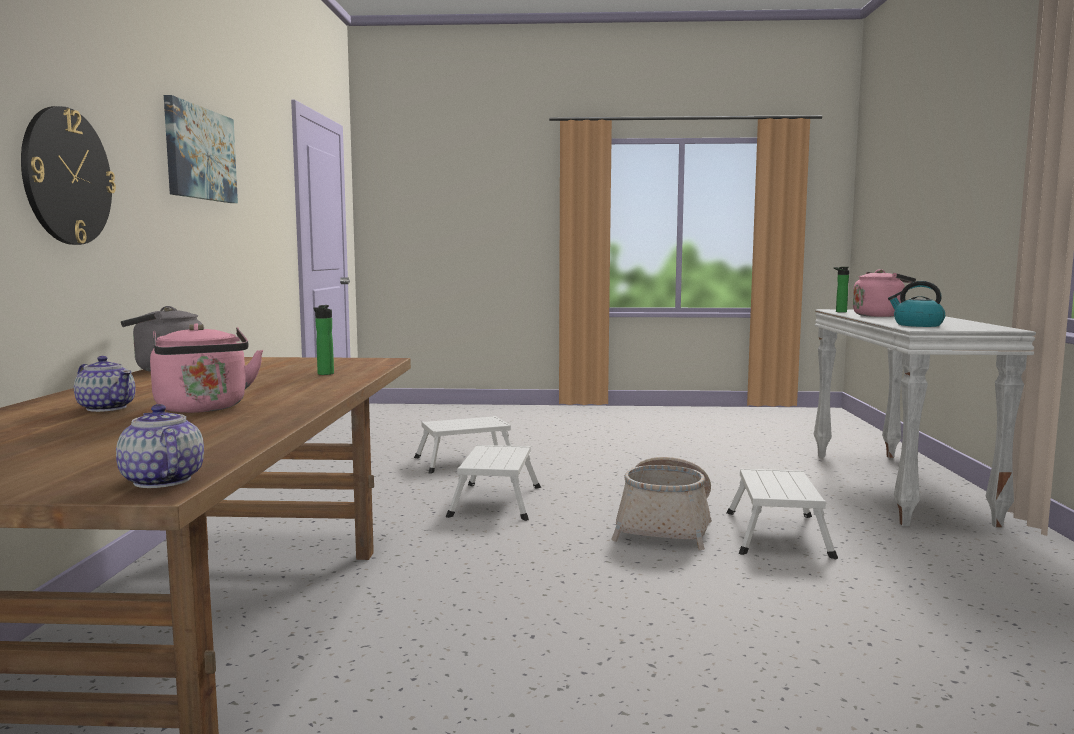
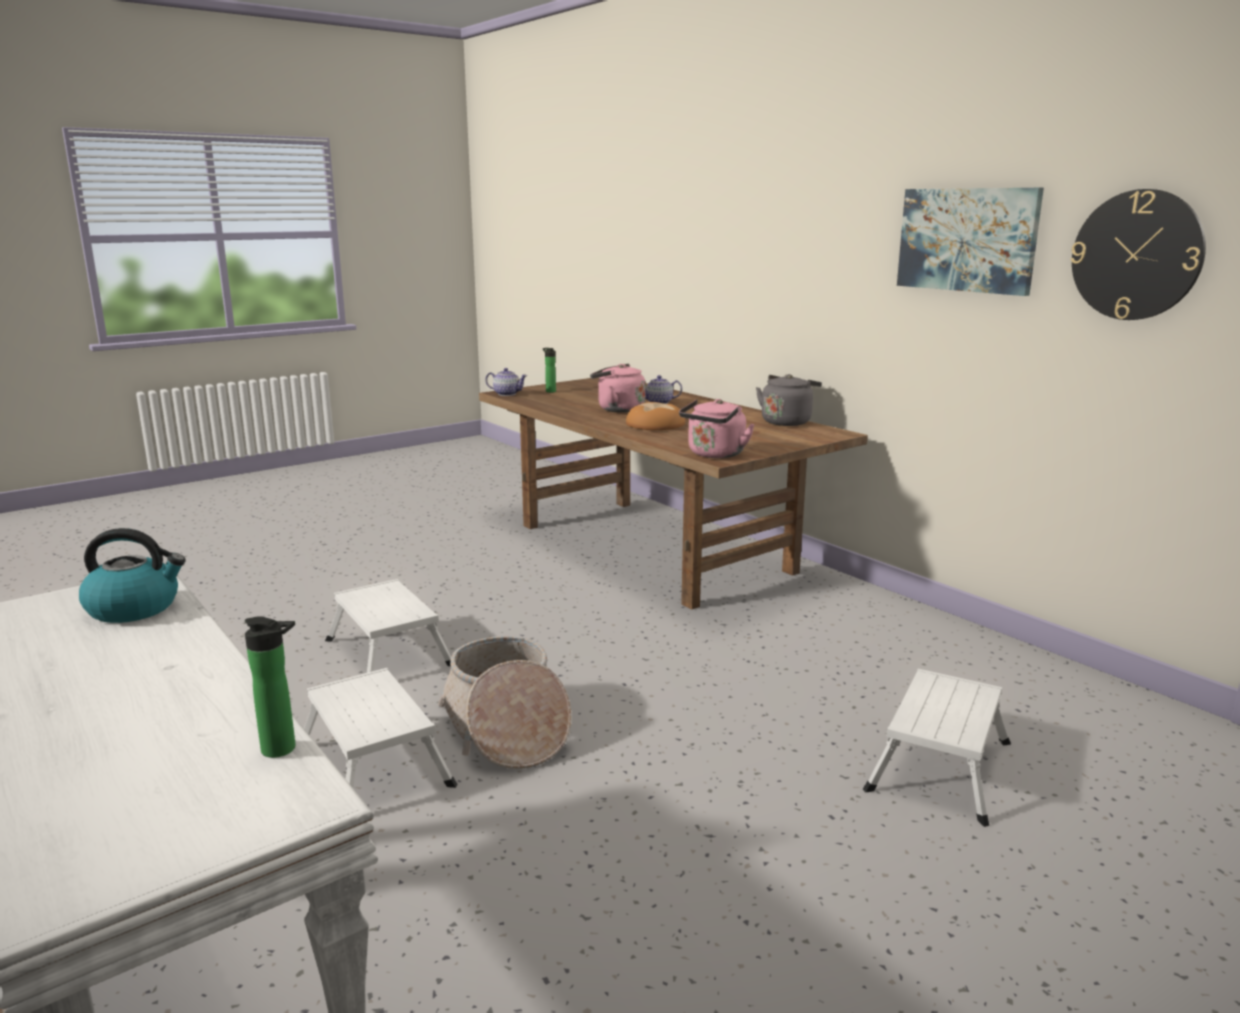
camera: 140 degrees right, 10 degrees up
(67, 176) = (787, 274): wall clock -> wall clock (1136, 255)
(277, 386) = (655, 424): none -> bread
(324, 374) = (680, 437): bottle -> bottle (550, 391)
(496, 501) = (728, 697): white step ladder -> white step ladder (388, 652)
(880, 315) = (173, 709): pink kettle -> pink kettle (714, 455)

